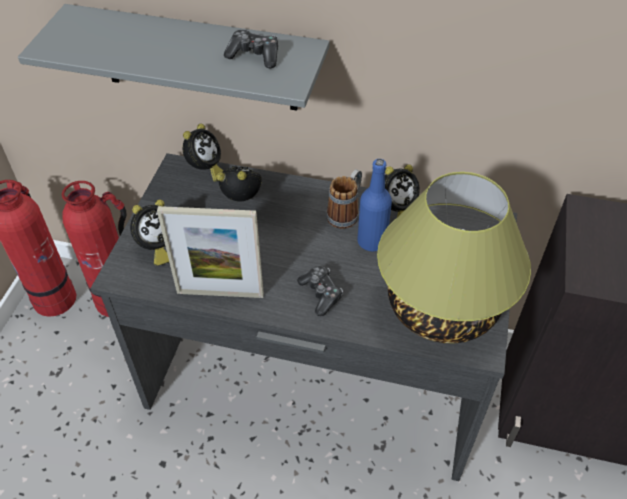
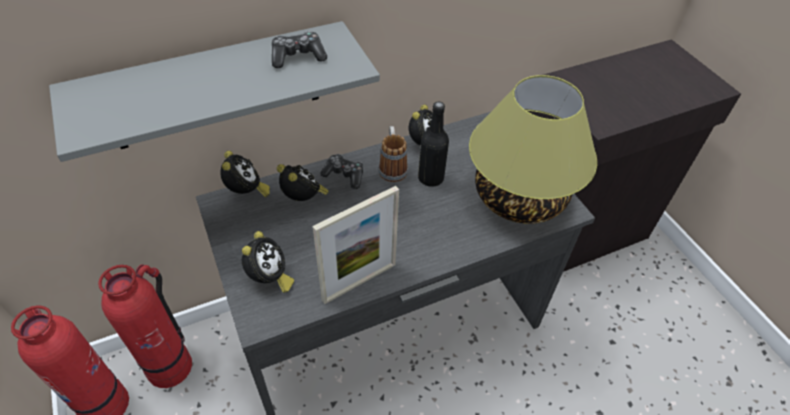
camera: 40 degrees left, 0 degrees up
(244, 200) = (304, 199): alarm clock -> alarm clock turned 75 degrees clockwise
(321, 294) = (433, 236): game controller -> game controller (344, 175)
(372, 241) = (430, 178): blue bottle -> black bottle

